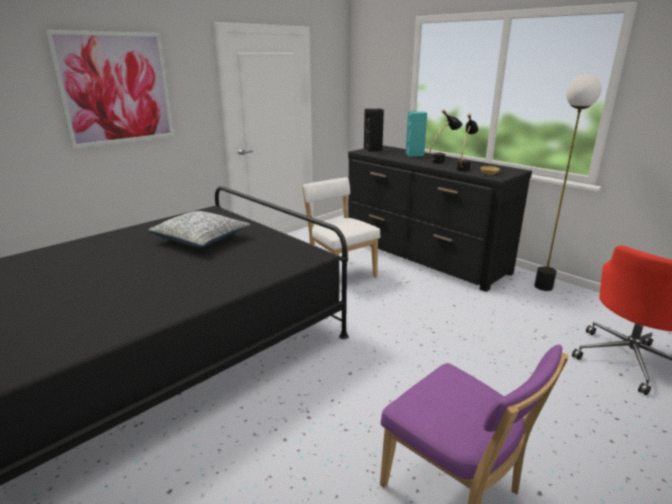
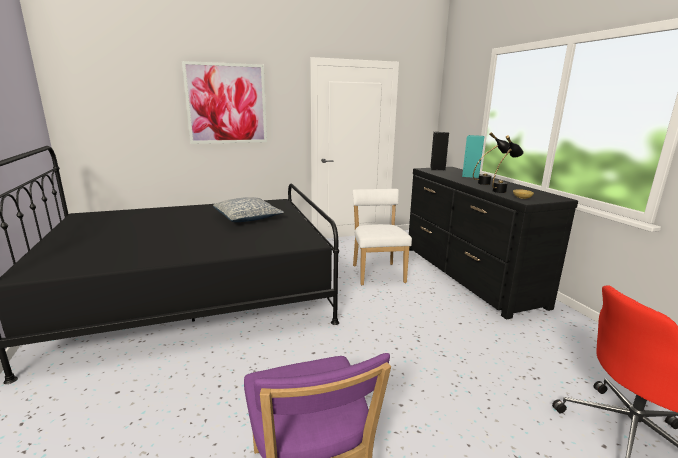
camera: 25 degrees right, 5 degrees down
(543, 286) = (580, 330): floor lamp -> none

